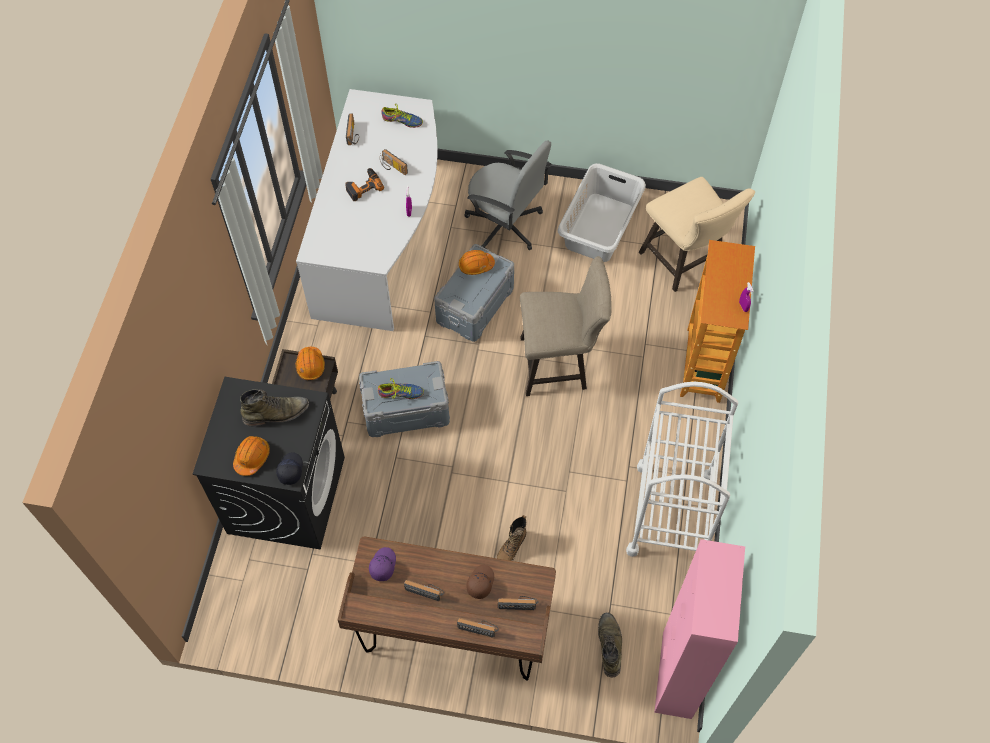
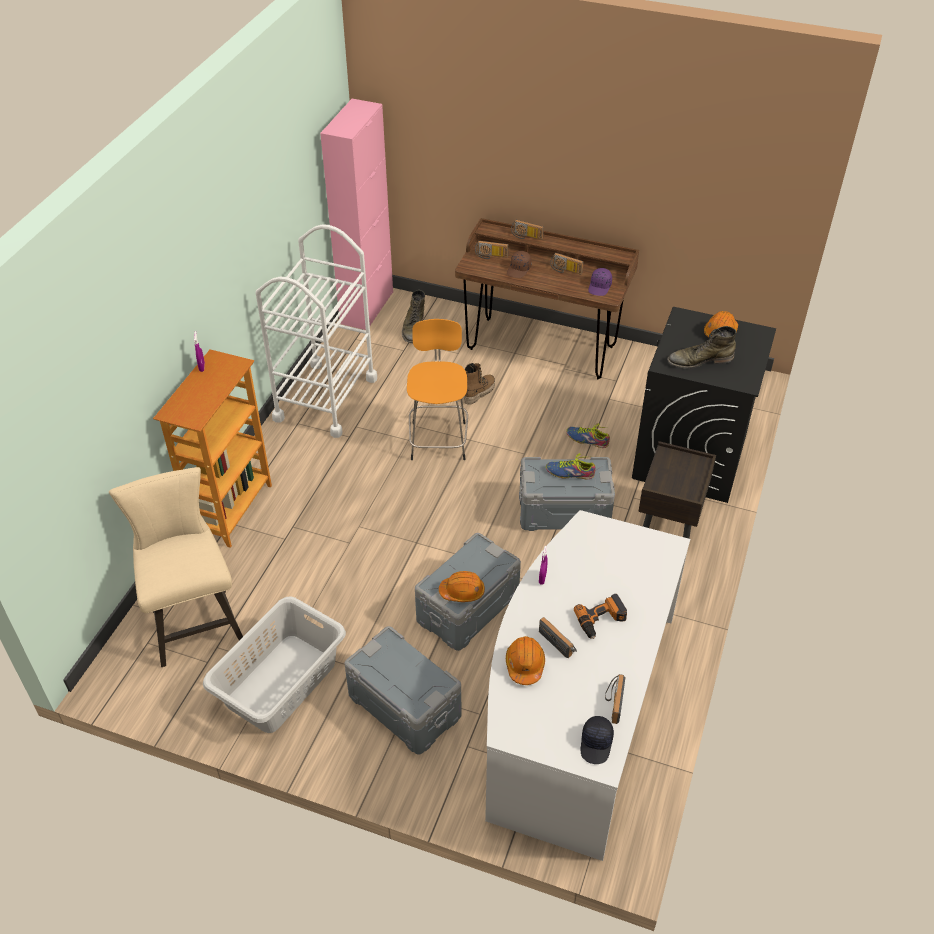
camera: 170 degrees left, 15 degrees down
(290, 470) = (683, 320): black cap -> black cap (596, 744)
(310, 366) = (668, 487): orange hard hat -> orange hard hat (525, 664)
(402, 120) = (537, 715): shoe -> shoe (587, 440)
(505, 225) = (405, 705): grey office chair -> grey storage box
(539, 477) = (438, 439): none -> orange stool
(559, 364) = (387, 532): beige stool -> none

